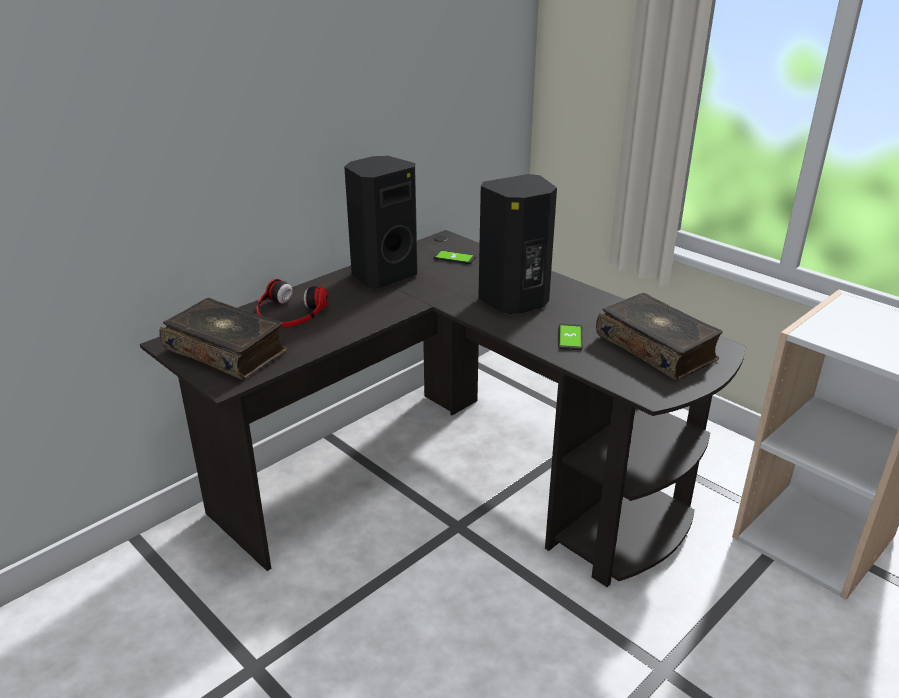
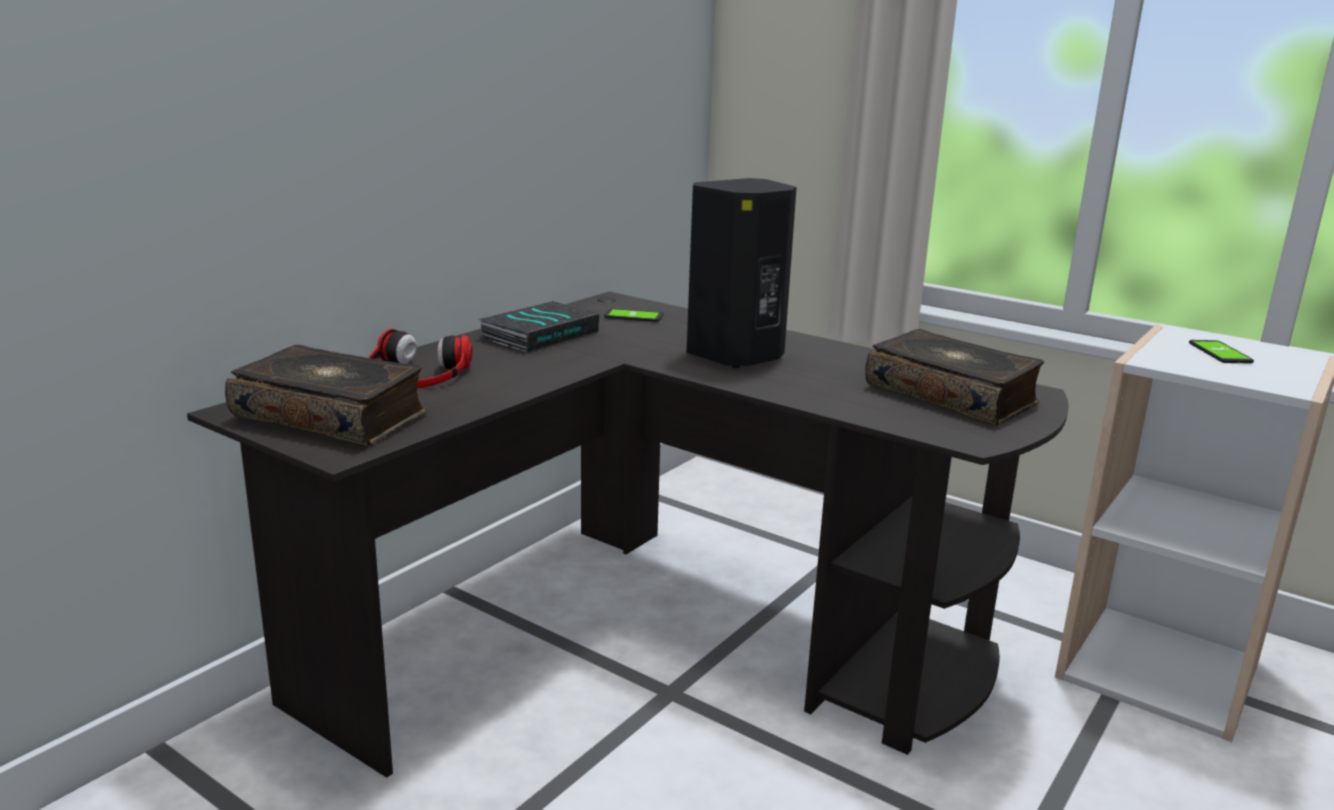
camera: 10 degrees left, 10 degrees down
(382, 275) = (539, 334): black speaker -> book
(570, 338) = (830, 388): phone -> phone (1220, 353)

